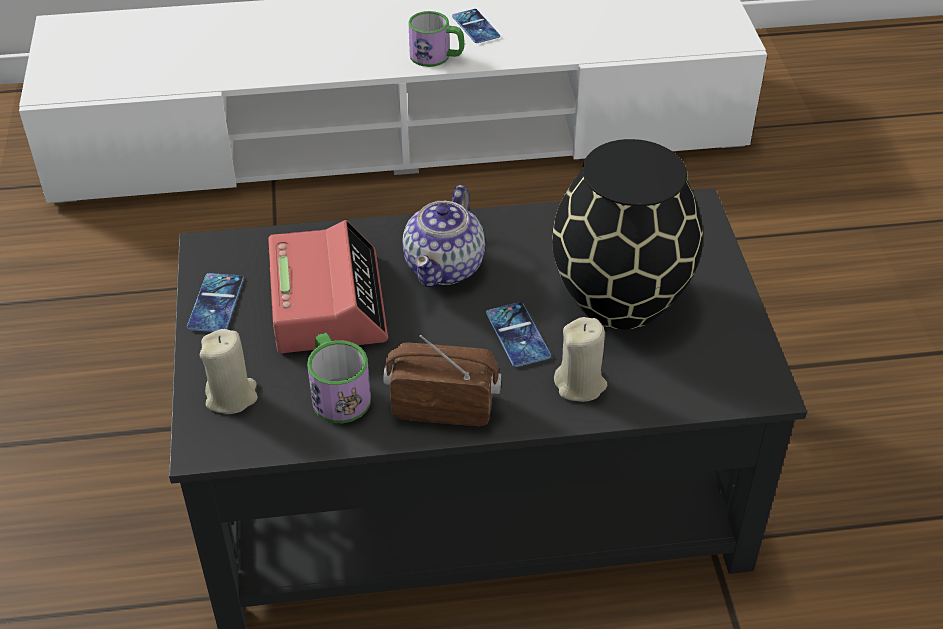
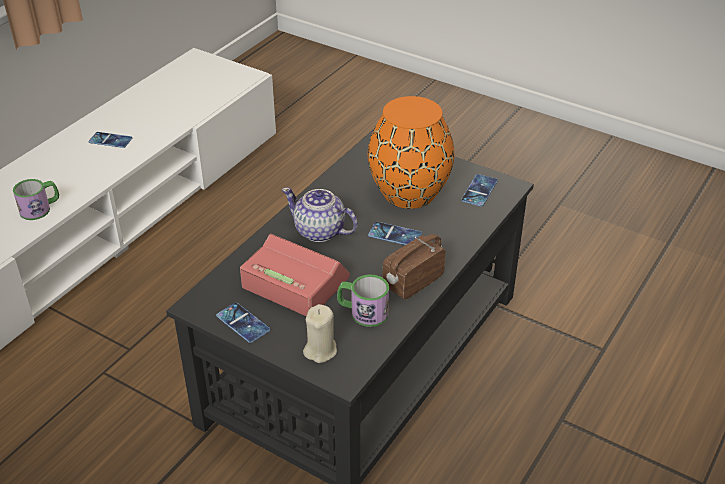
camera: 50 degrees left, 5 degrees down
(437, 56) = (113, 166): mug -> mug (40, 209)
(445, 266) = (320, 231): teapot -> teapot turned 150 degrees clockwise
(580, 384) = (448, 234): beige candle -> none
(622, 298) = (410, 192): black vase -> orange vase
(713, 363) = (479, 190): none -> phone

